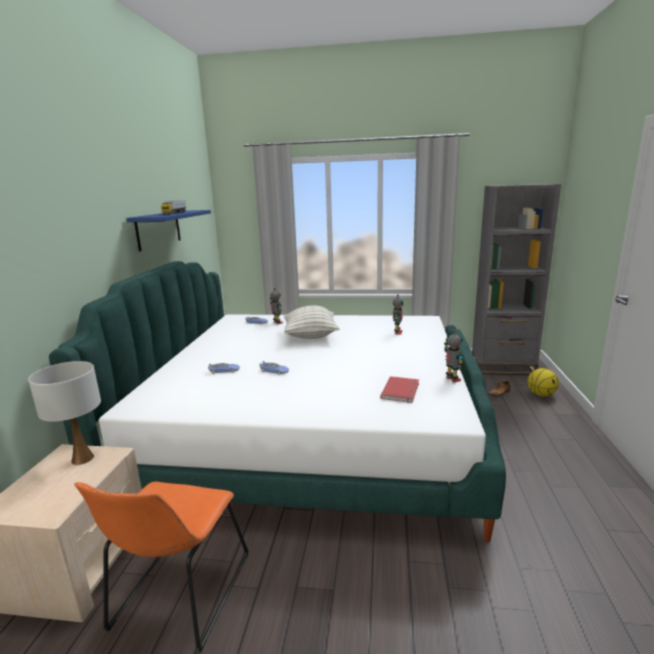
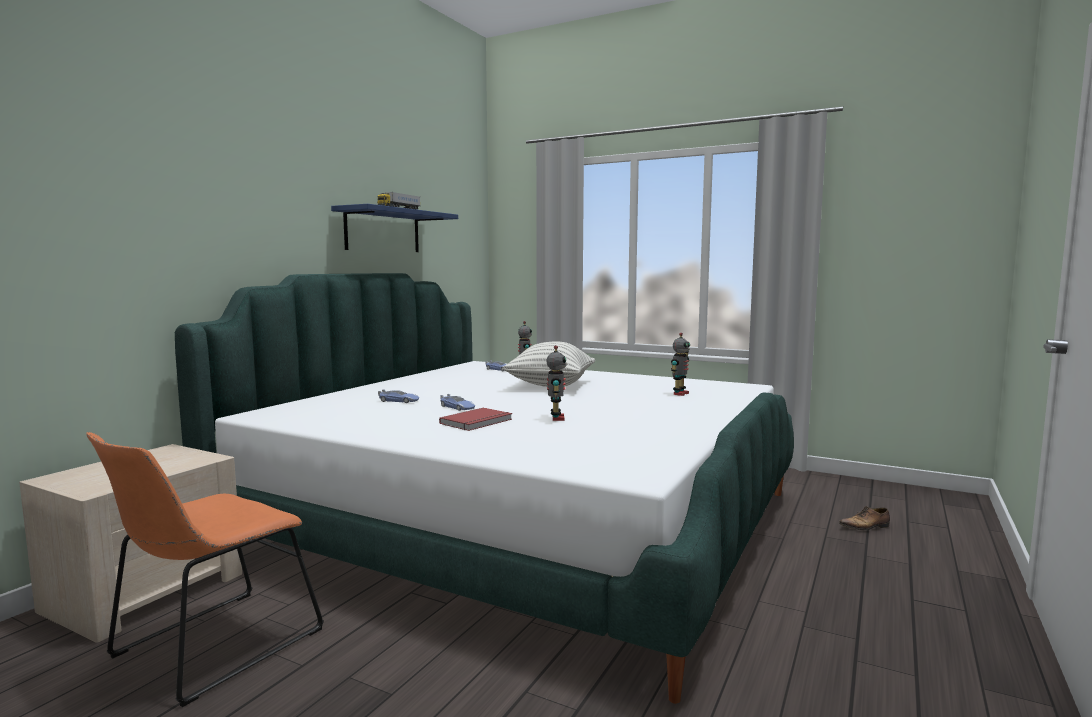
camera: 20 degrees right, 10 degrees down
(82, 458) = (175, 456): white table lamp -> none
(402, 391) = (599, 442): red book -> red book (478, 422)
(452, 379) = (693, 441): toy robot -> toy robot (556, 418)
(502, 367) = (902, 495): grey bookcase -> none
(541, 394) = (948, 541): basketball -> none

